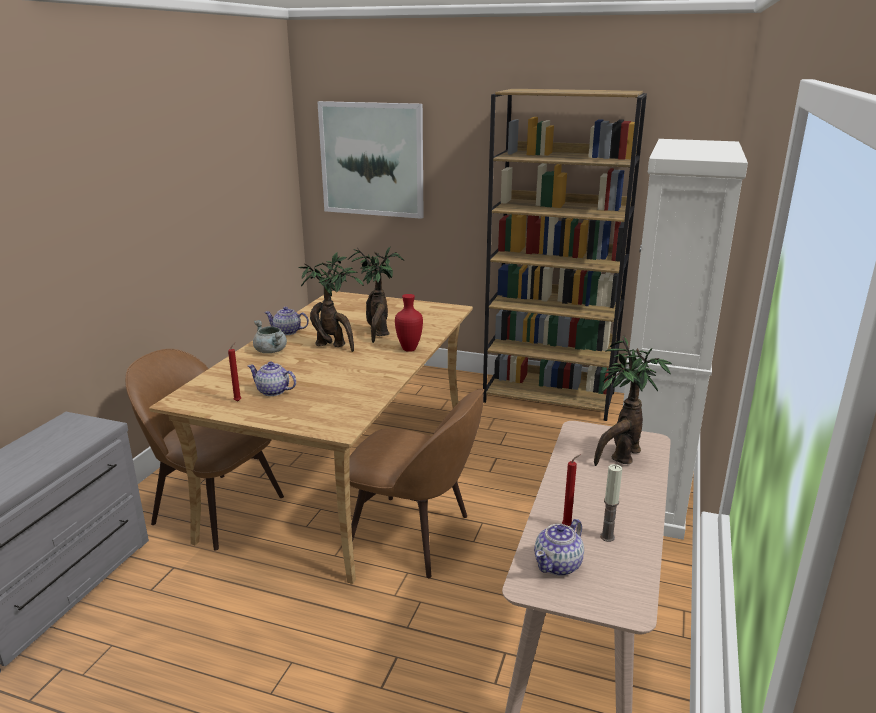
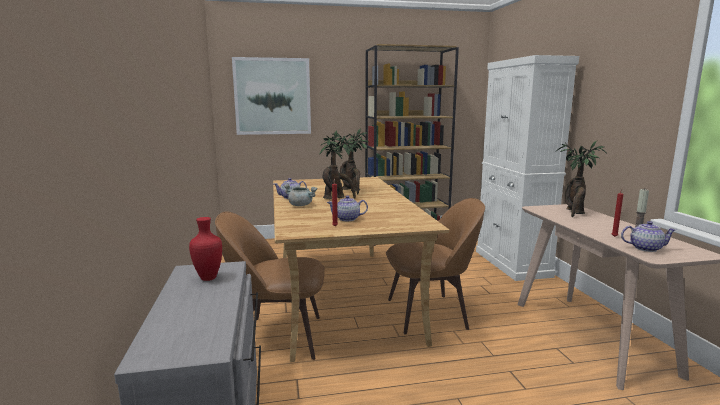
camera: 30 degrees left, 10 degrees down
(409, 349) = (385, 193): red vase -> red vase (208, 278)
(558, 565) = (645, 248): teapot -> teapot turned 90 degrees counterclockwise

